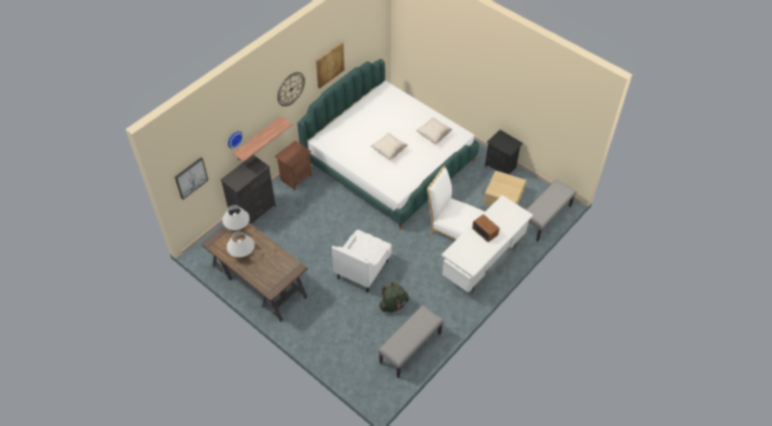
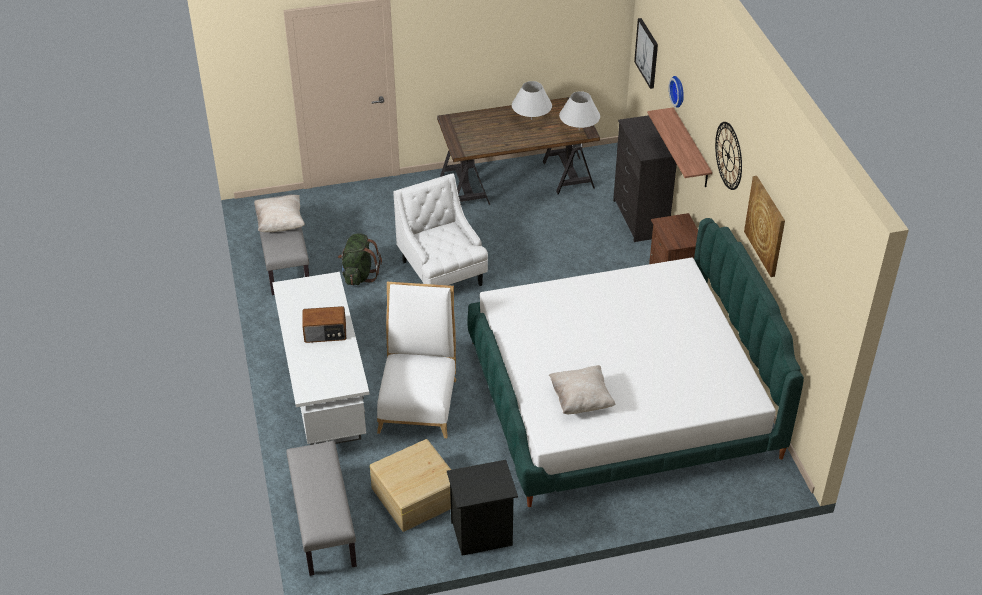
camera: 125 degrees right, 10 degrees down
(389, 151) = (593, 331): beige pillow -> beige pillow (280, 223)
(454, 227) = (418, 400): white chair -> white chair turned 60 degrees counterclockwise

